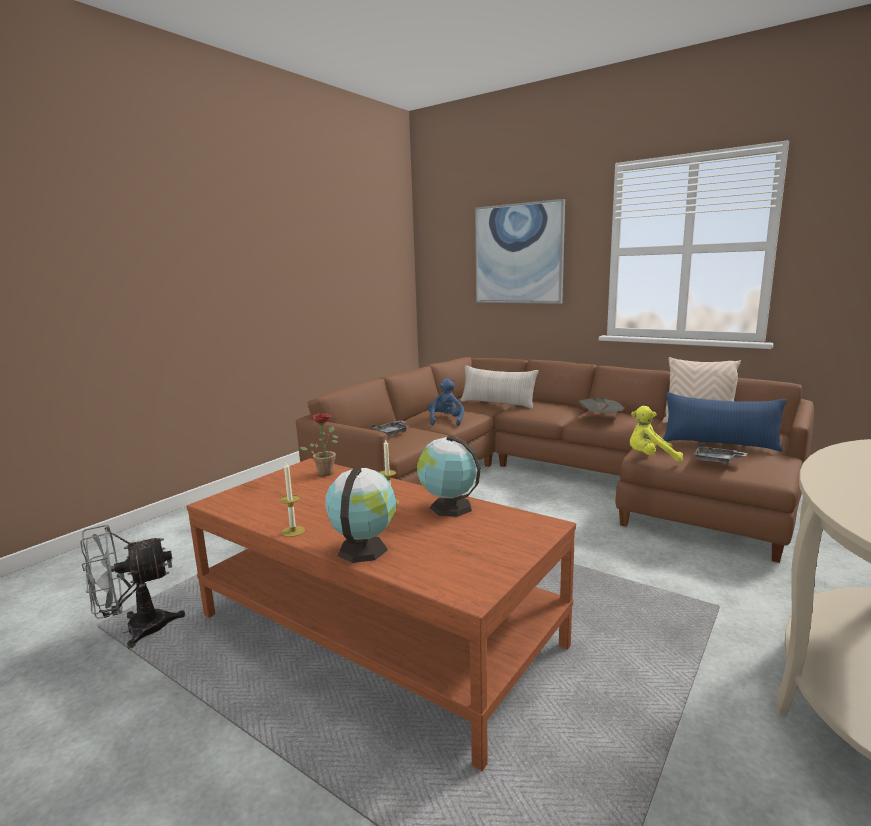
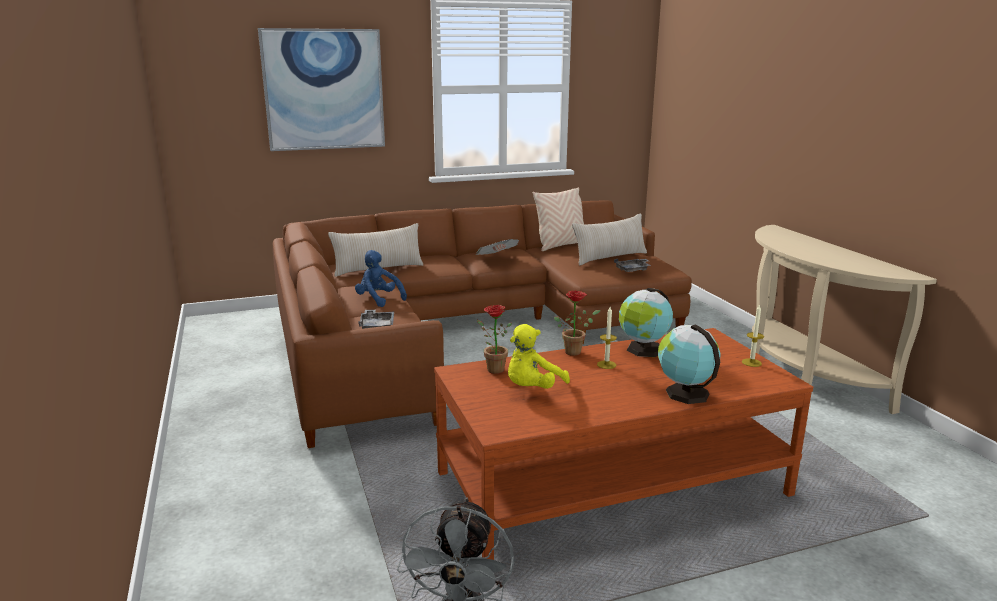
camera: 55 degrees left, 5 degrees up
(293, 531) = (621, 410): candle -> candle (751, 362)
(403, 485) = (575, 351): none -> potted plant
(650, 458) = (596, 280): yellow plush toy -> yellow plush toy (532, 389)
(719, 444) = (610, 257): blue pillow -> beige pillow

